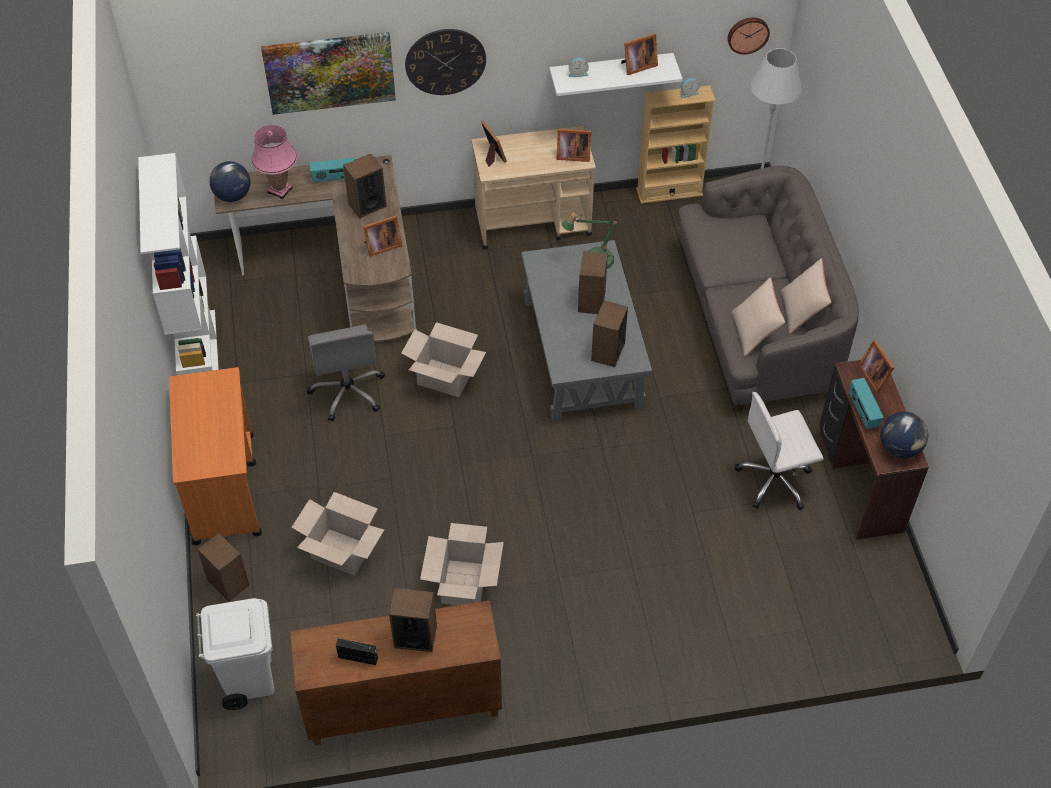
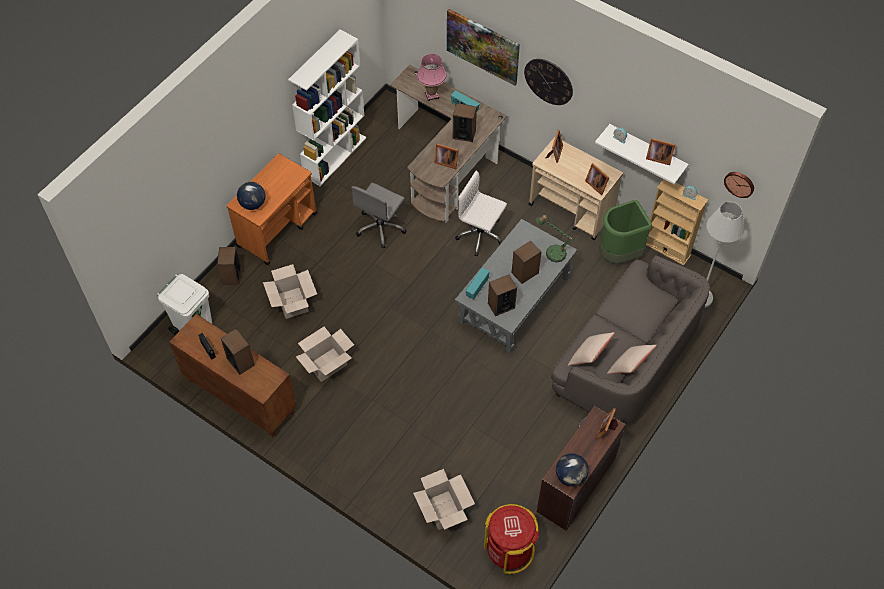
camera: 45 degrees right, 5 degrees up
(232, 195) = (407, 81): globe -> globe (253, 204)
(444, 378) = (432, 257): cardboard box -> cardboard box (443, 510)
(631, 231) = (619, 254): none -> green trash can
(775, 480) = (532, 446): white office chair -> white office chair (481, 236)
(862, 412) = (575, 442): radio -> radio (477, 288)
(877, 599) = (509, 549): none -> red trash can

